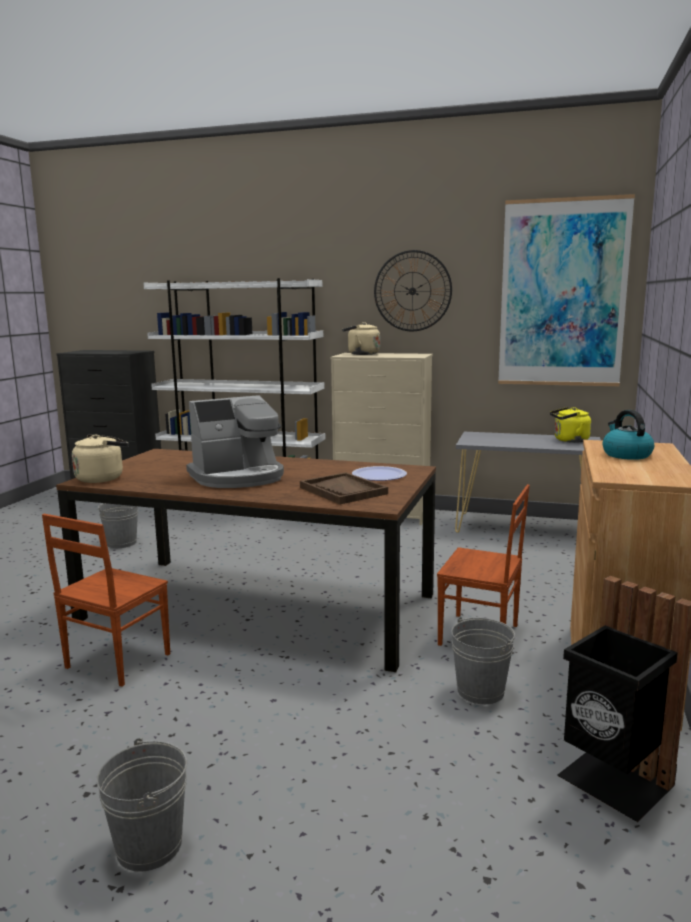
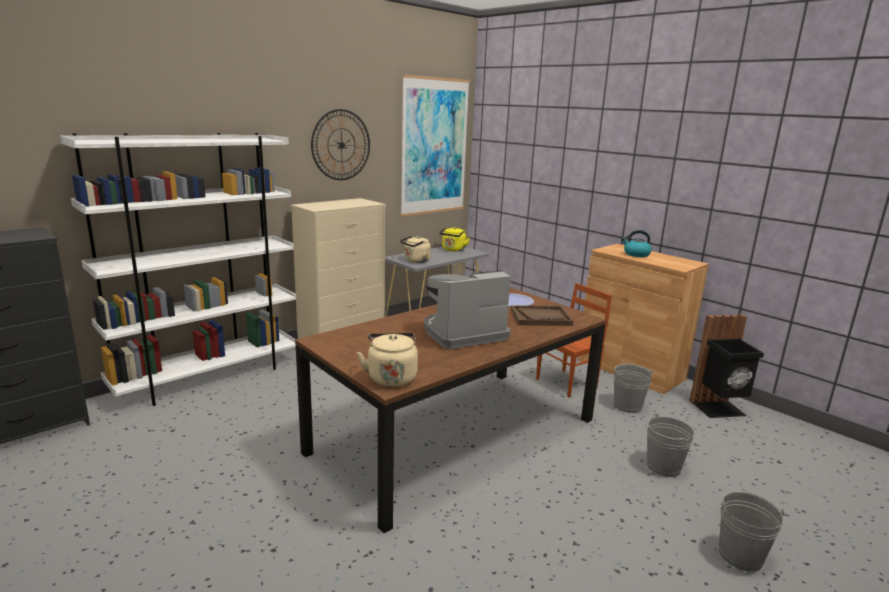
camera: 60 degrees left, 5 degrees up
(116, 661) = (492, 523): brown chair -> none
(121, 543) = (208, 464): grey bucket -> grey bucket (663, 466)
(238, 477) = (463, 333): coffee machine -> coffee machine turned 120 degrees counterclockwise
(361, 354) = (318, 205): beige kettle -> beige kettle (416, 261)

